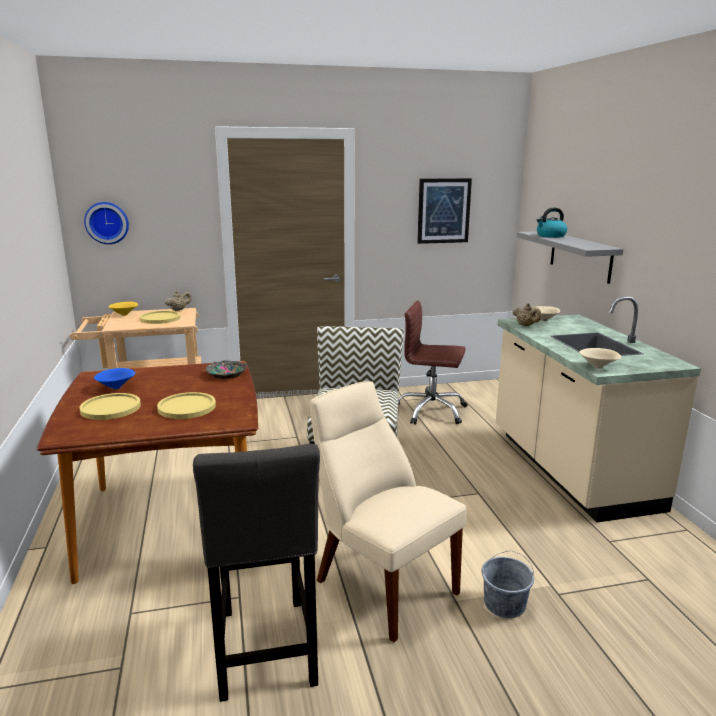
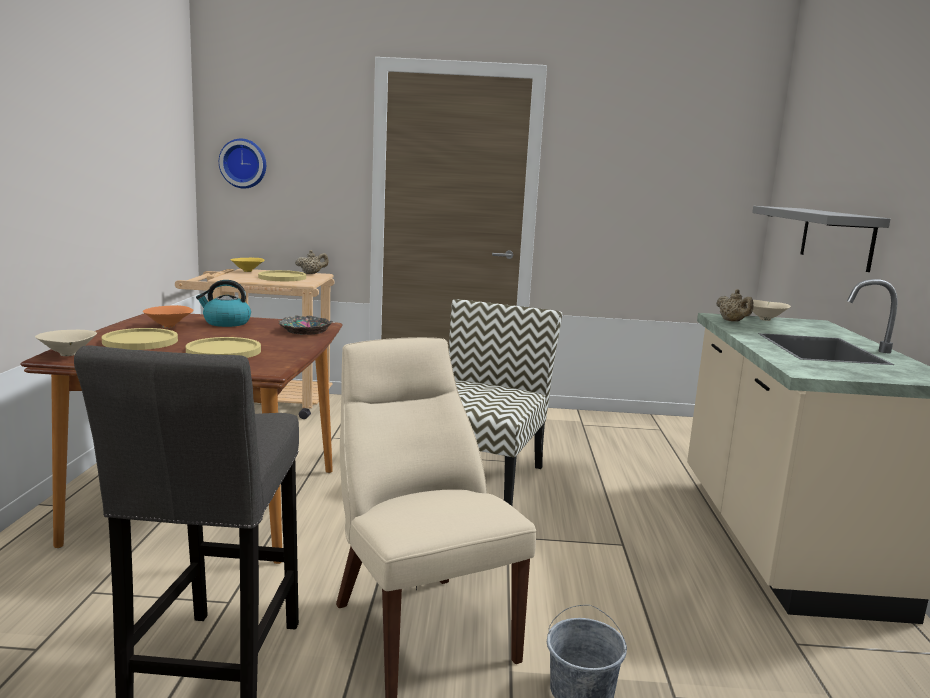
camera: 15 degrees right, 5 degrees down
(117, 387) = (169, 327): blue bowl -> orange bowl
(431, 411) = (611, 441): brown office chair -> none
(443, 211) = (661, 179): picture -> none
(550, 236) = (795, 209): kettle -> kettle (226, 323)
(598, 367) = (804, 368): beige bowl -> beige bowl (68, 355)

